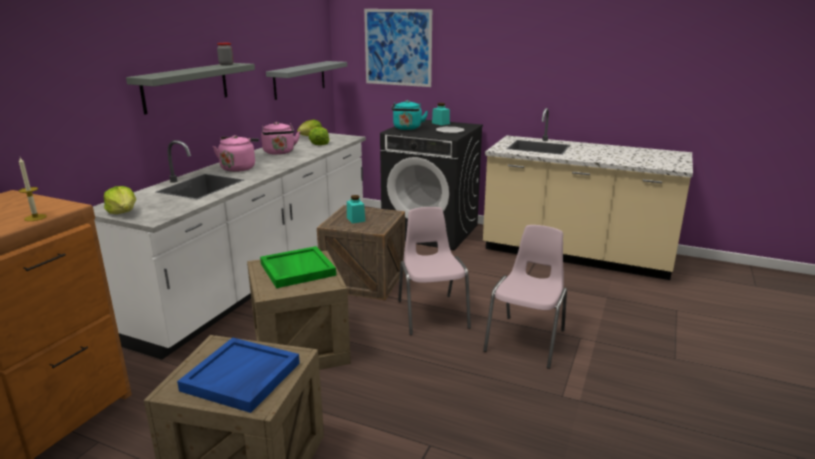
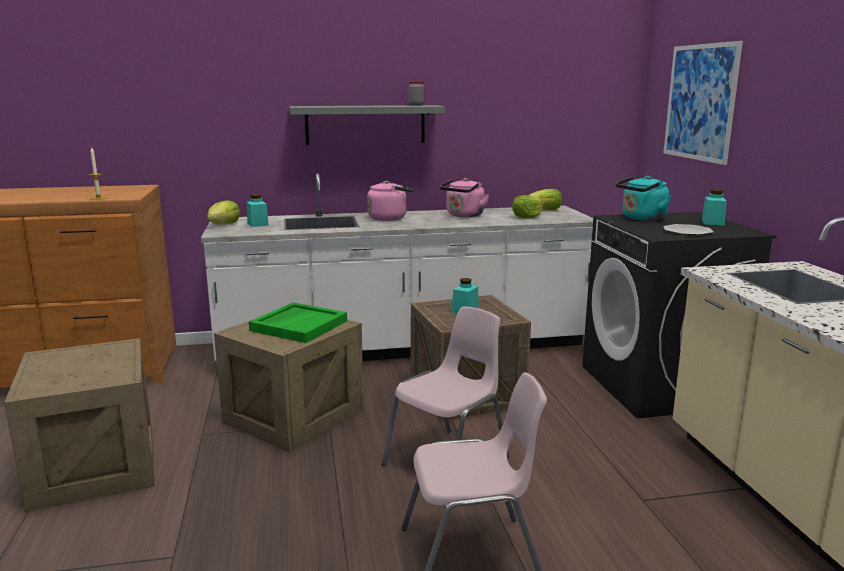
camera: 55 degrees right, 5 degrees down
(153, 202) = (257, 224): none -> turquoise jar
(241, 377) = (71, 370): blue tray -> none
(299, 79) = (562, 138): grey shelf -> none

